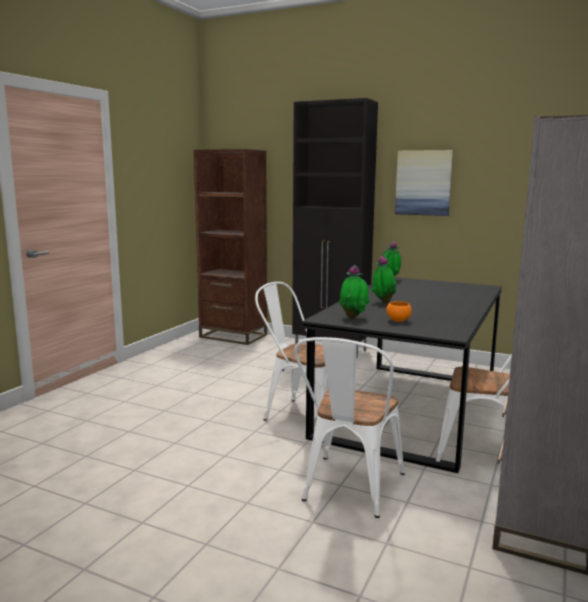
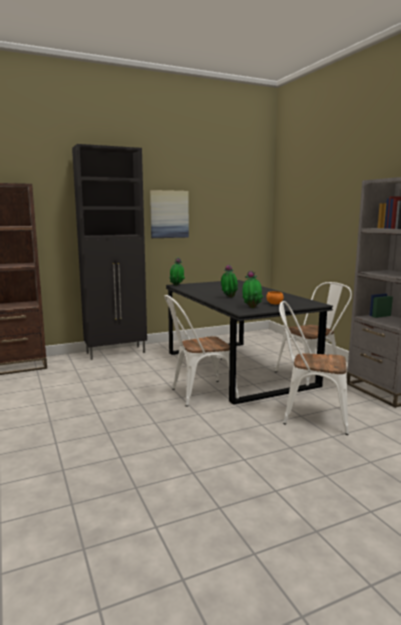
camera: 50 degrees left, 0 degrees up
(349, 490) = (309, 415): white chair -> white chair turned 135 degrees clockwise

